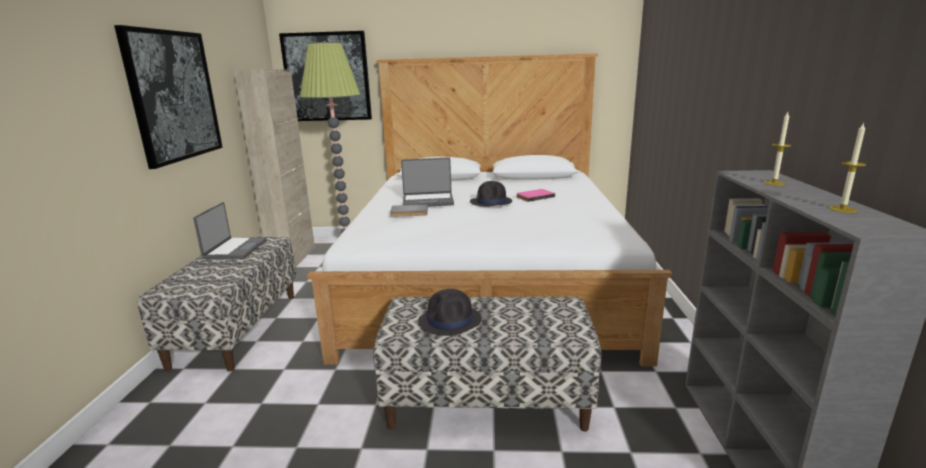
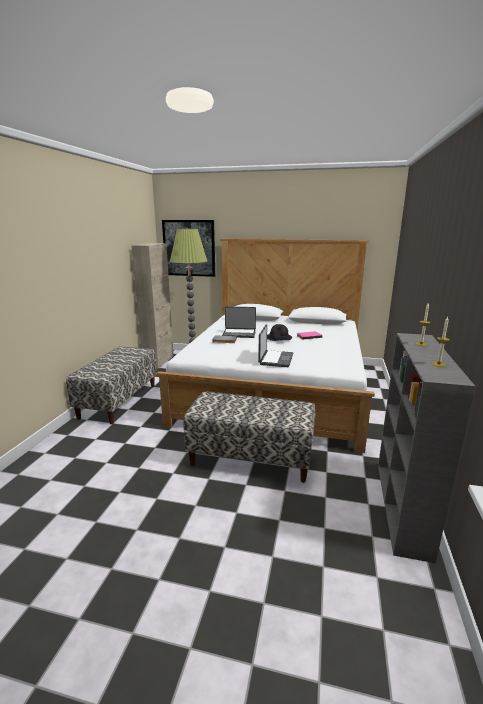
camera: 10 degrees right, 0 degrees up
(174, 96) = (95, 262): picture -> none
(235, 249) = (121, 354): laptop -> laptop (275, 359)
(450, 320) = (230, 407): black hat -> none

